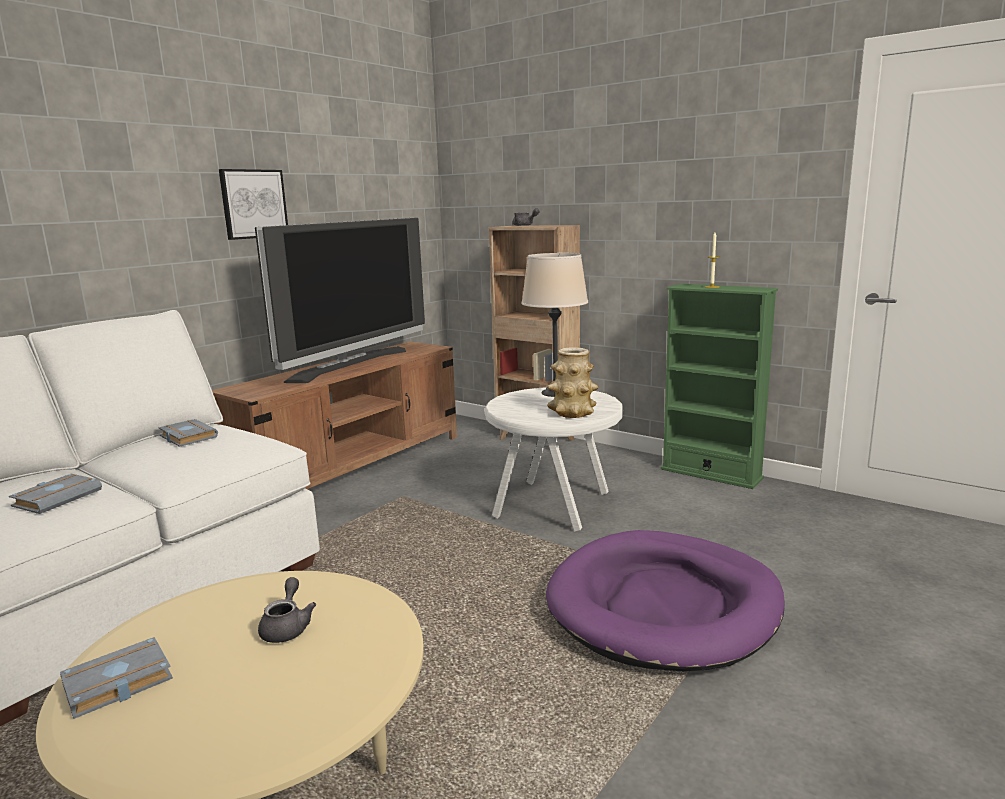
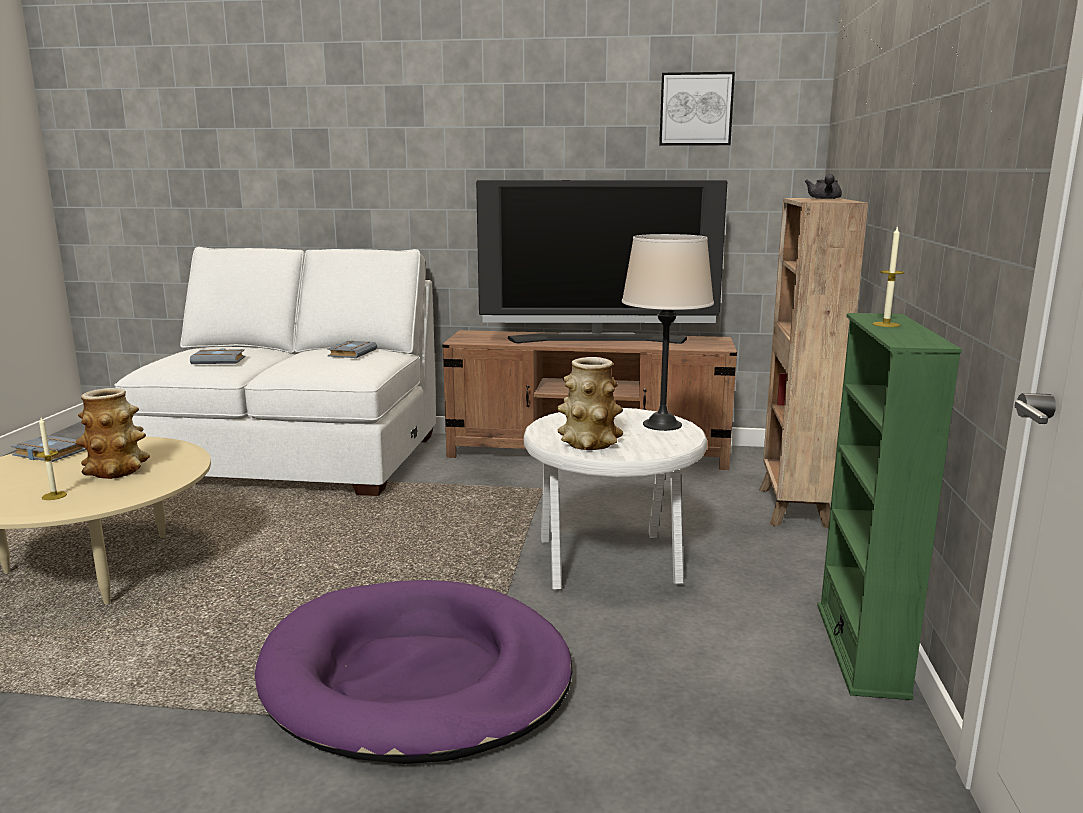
camera: 60 degrees right, 0 degrees up
(253, 204) = (534, 158): picture -> picture (696, 109)
(287, 627) = (117, 471): grey teapot -> vase
(330, 674) = (54, 496): none -> candle

